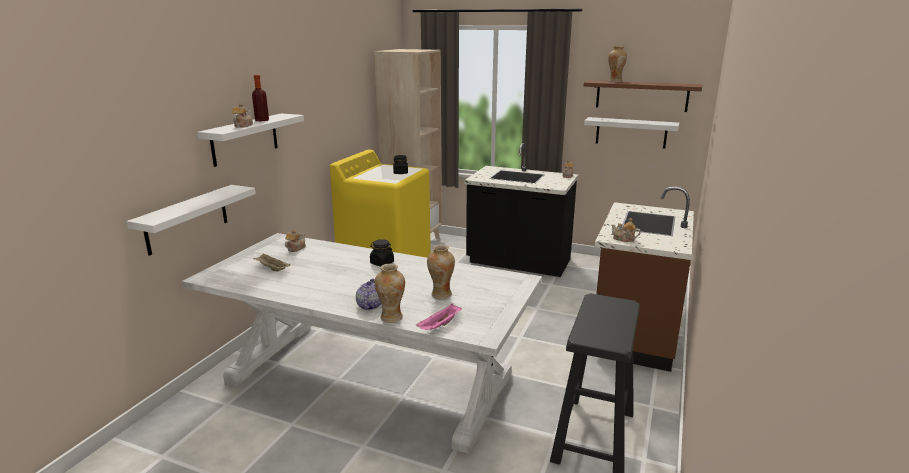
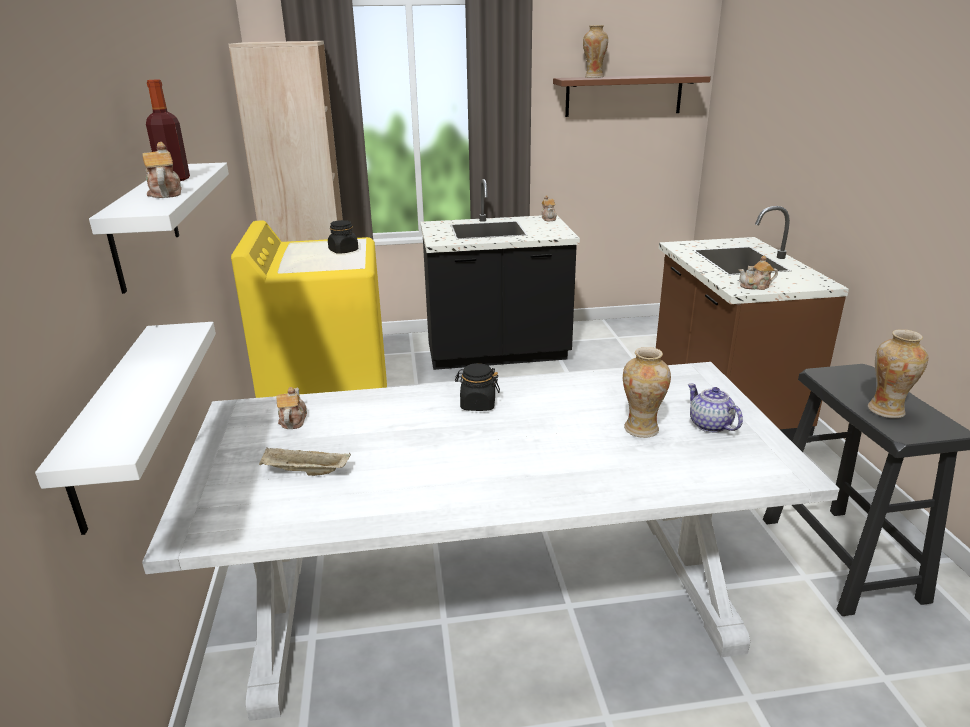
camera: 30 degrees left, 5 degrees up
(369, 305) = (573, 483): teapot -> teapot (709, 425)
(391, 318) = (637, 492): vase -> vase (886, 410)
(439, 326) = (720, 480): pink tray -> none
(631, 132) = (612, 148): white shelf -> none

